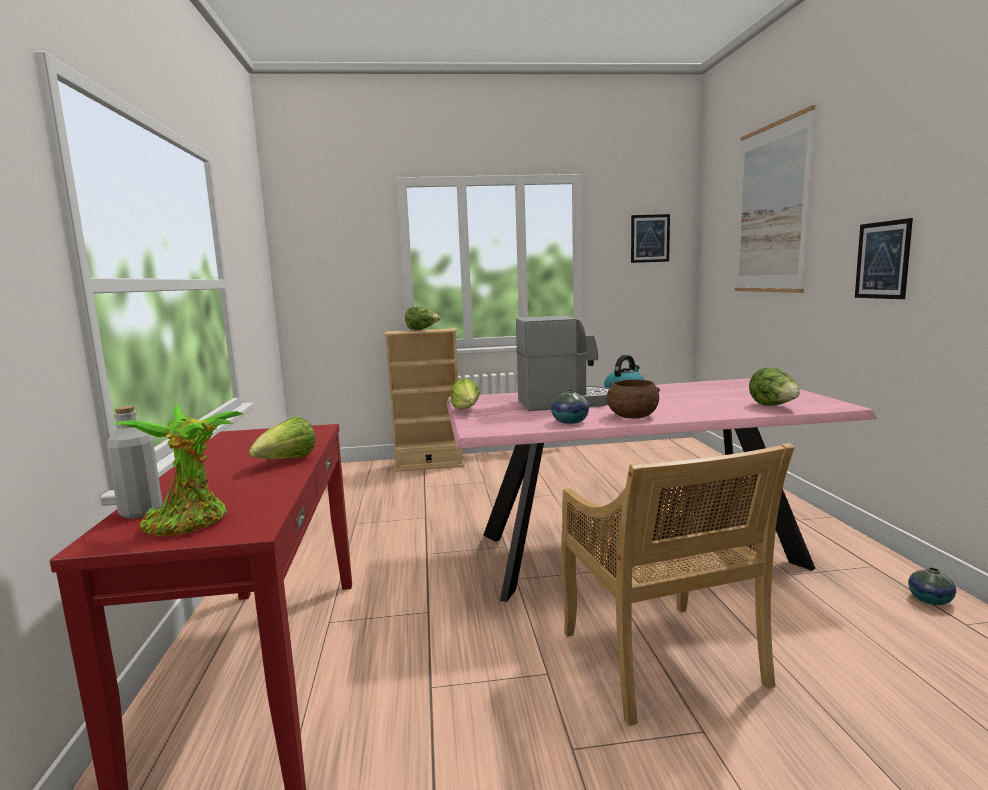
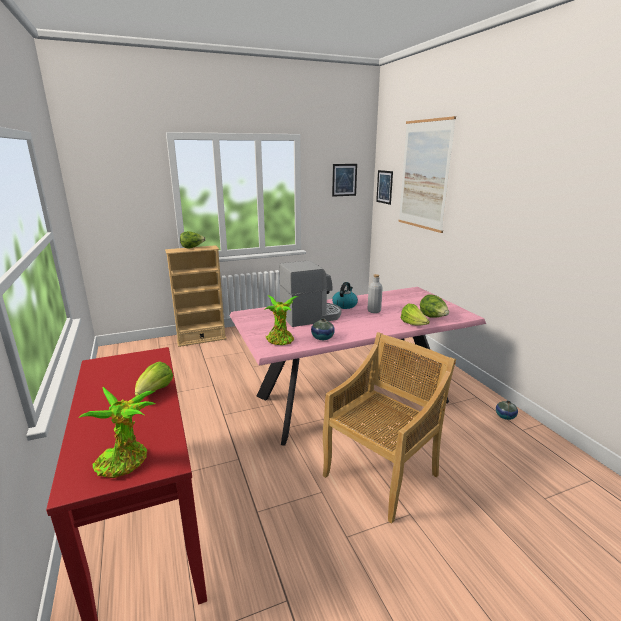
camera: 15 degrees left, 10 degrees up
(141, 512) = (81, 455): grey bottle -> grey bottle (374, 311)
(466, 411) = (251, 328): lettuce -> lettuce (413, 325)
(502, 423) = (281, 341): none -> potted plant
(632, 416) = (357, 330): brown bowl -> none
(662, 661) = (381, 474): beige chair -> beige chair turned 105 degrees counterclockwise
(882, 260) = (490, 225): picture -> picture (384, 187)

